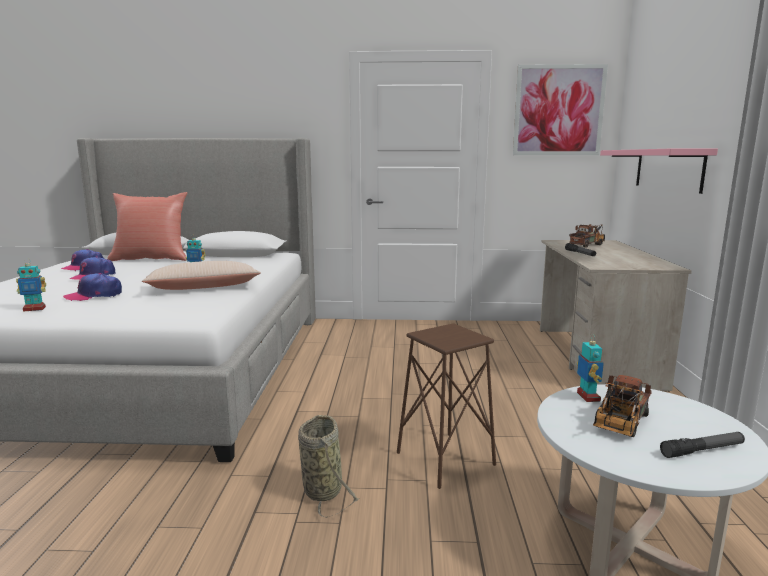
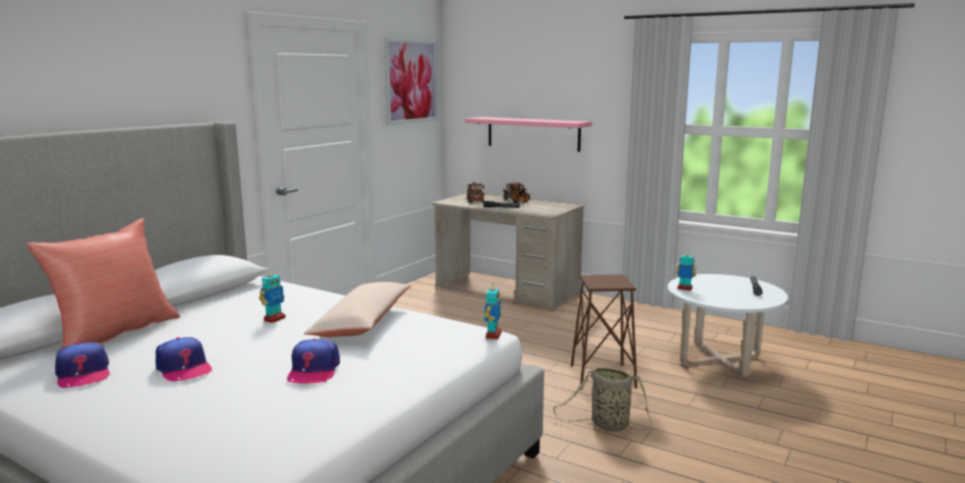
camera: 60 degrees left, 0 degrees up
(34, 309) = (337, 401): toy robot -> toy robot (493, 335)
(619, 424) = (721, 293): toy truck -> toy truck (517, 201)

